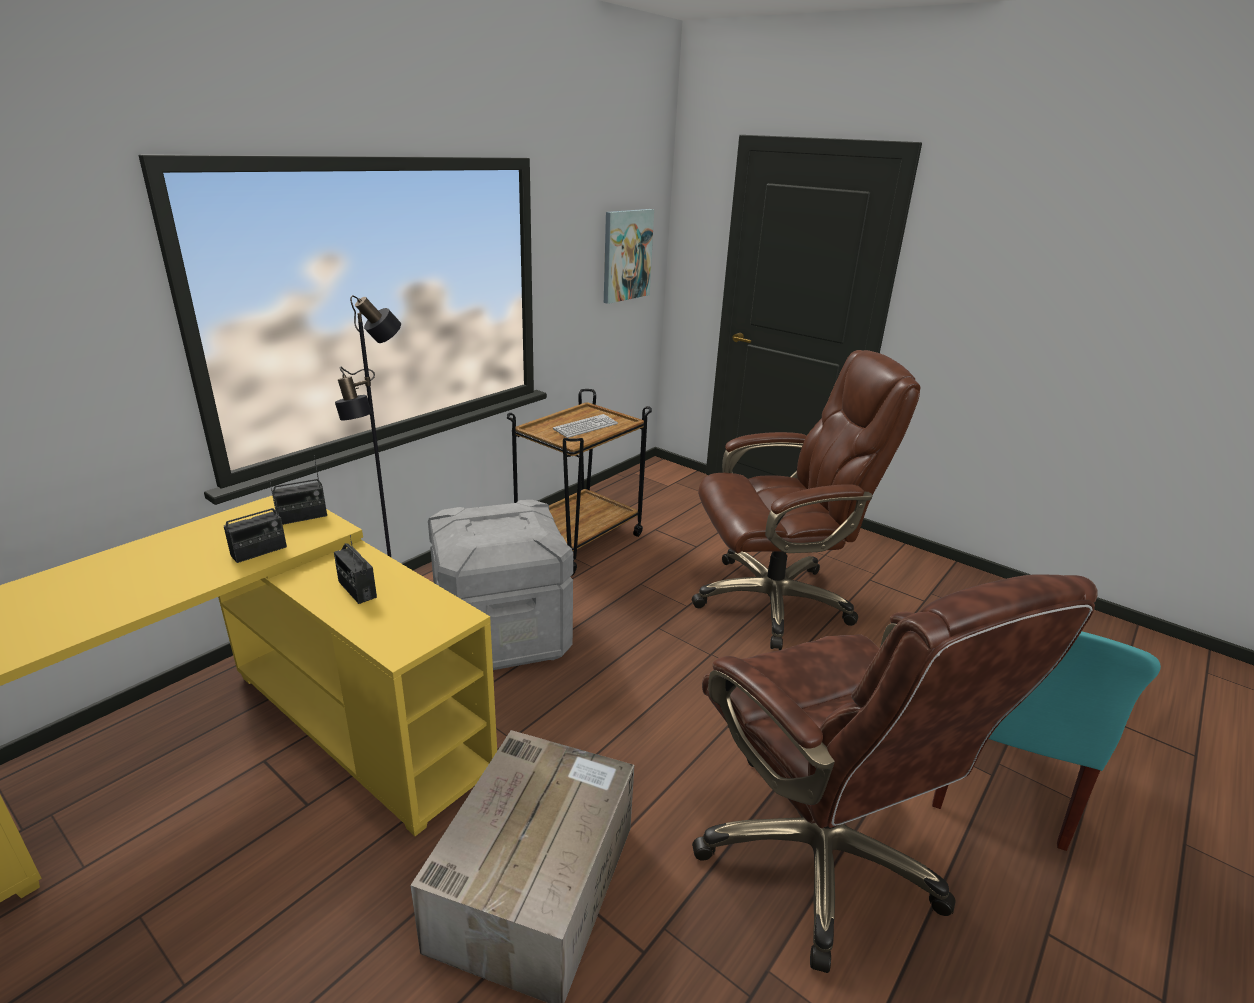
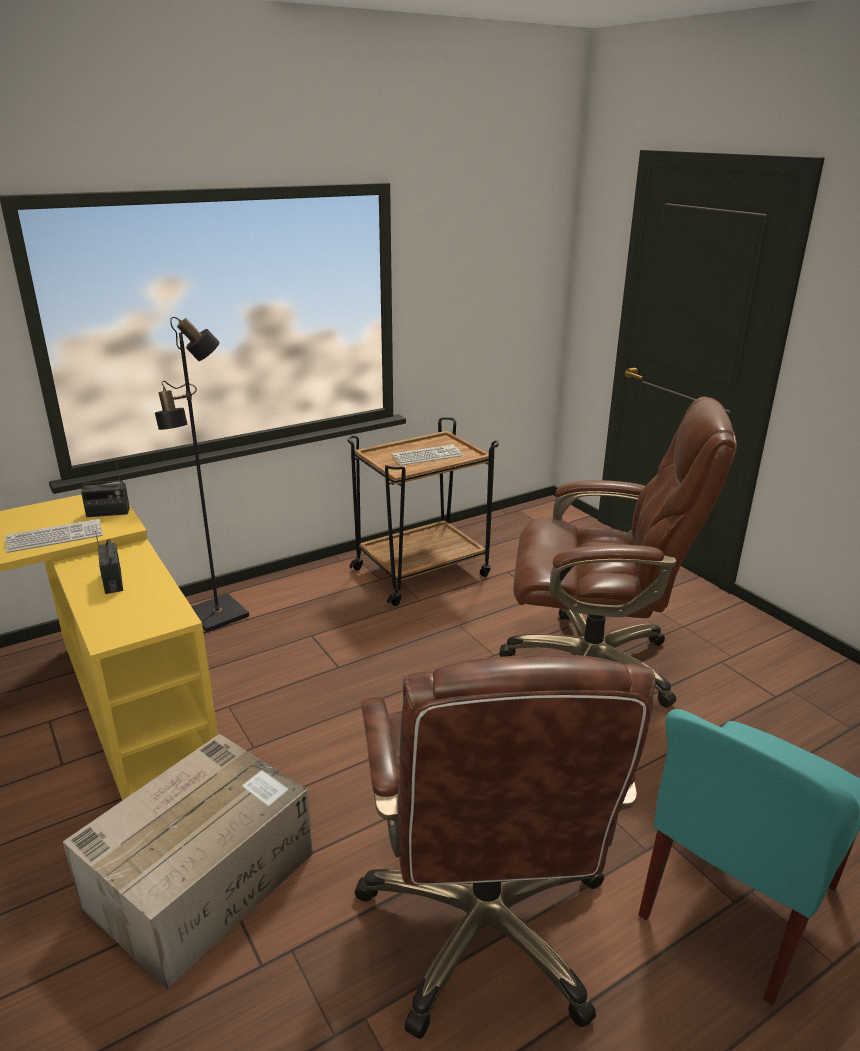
camera: 20 degrees right, 0 degrees up
(259, 551) = (55, 537): radio -> keyboard
(503, 635) = (299, 652): grey storage box -> none
(626, 255) = (513, 279): picture -> none

